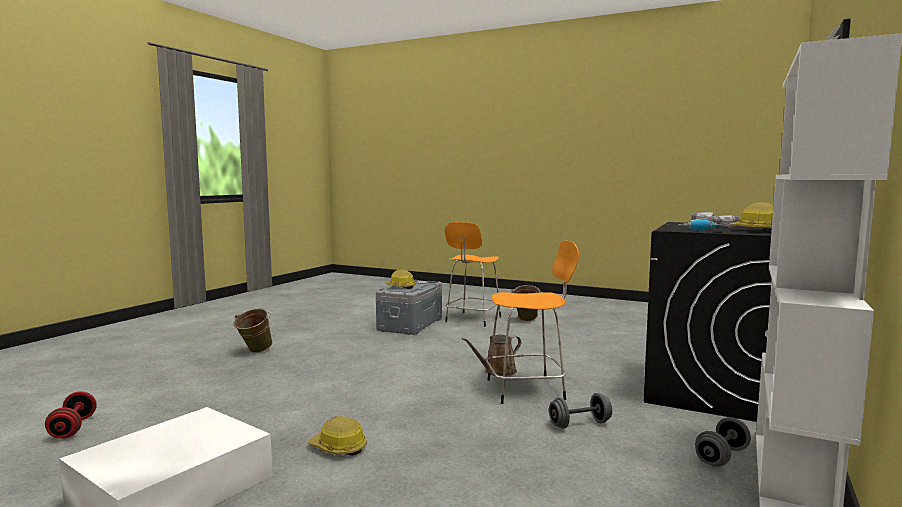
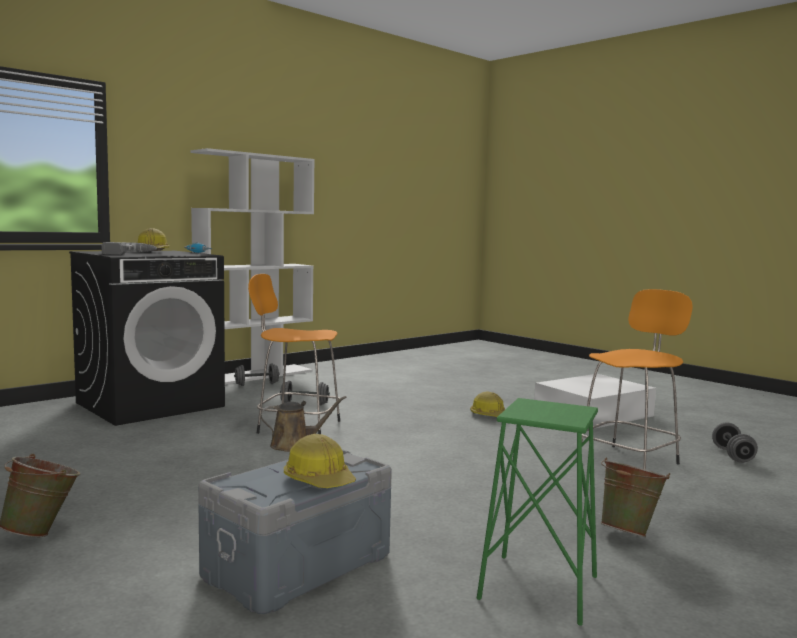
camera: 160 degrees left, 0 degrees up
(73, 428) = (732, 455): red dumbbell -> grey dumbbell
(311, 330) = (538, 588): none -> green stool
(472, 320) = (139, 558): orange stool -> orange stool (629, 461)

